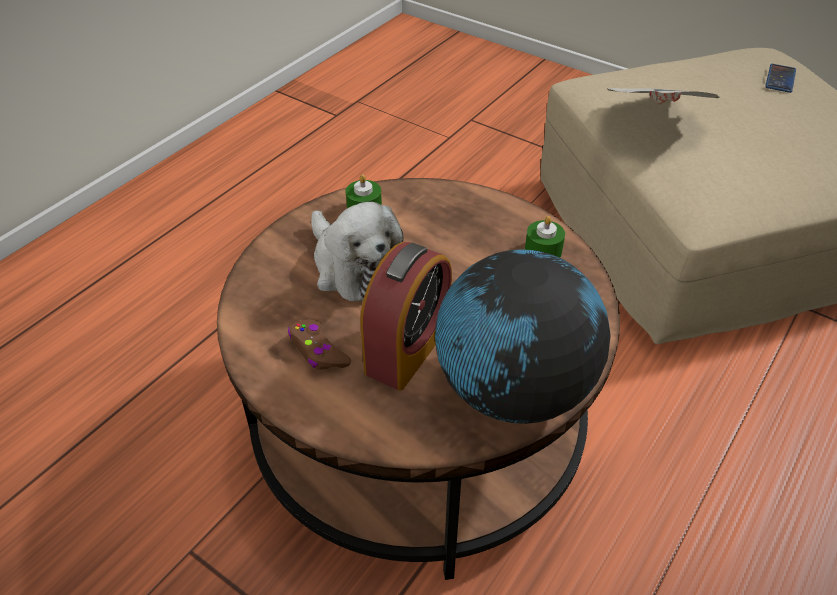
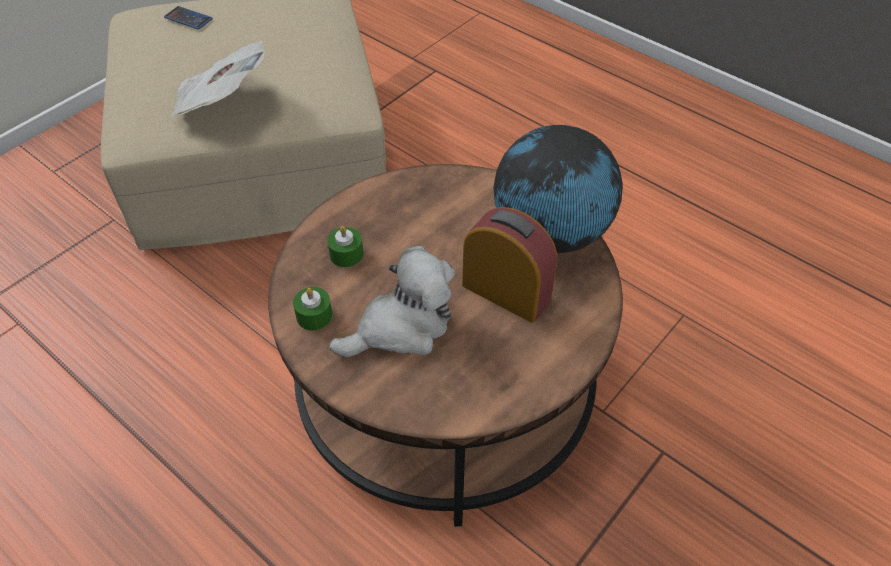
camera: 85 degrees left, 5 degrees up
(318, 351) = (506, 354): brown game controller -> none
(543, 251) = (400, 196): green candle -> green candle (346, 254)

